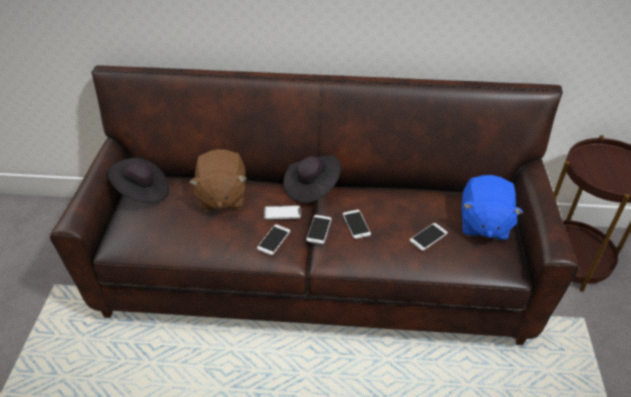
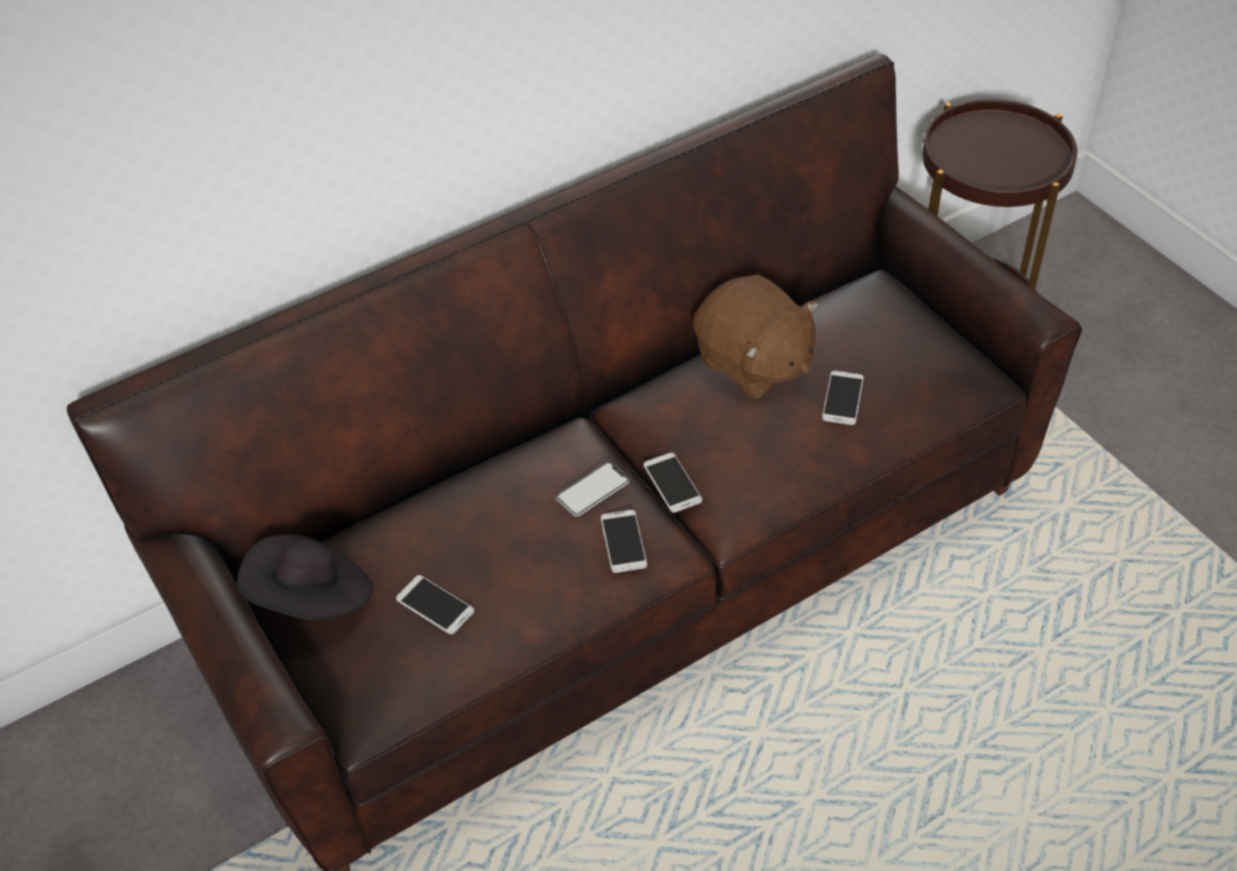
camera: 35 degrees left, 5 degrees up
(221, 196) = (464, 522): brown plush toy -> brown plush toy (753, 364)
(311, 187) = (590, 420): black hat -> none
(356, 224) = (723, 440): phone -> phone (435, 605)
(483, 223) = (894, 333): blue plush toy -> none

